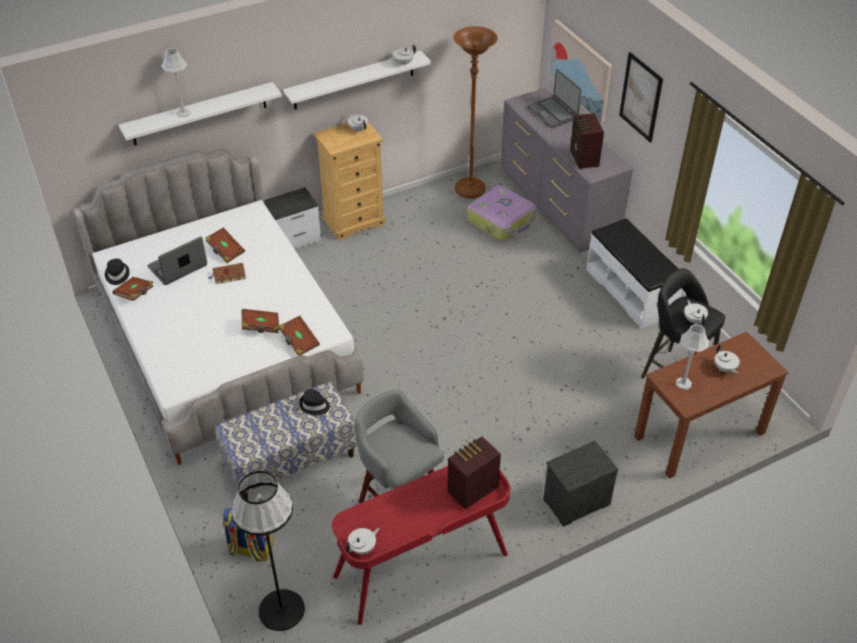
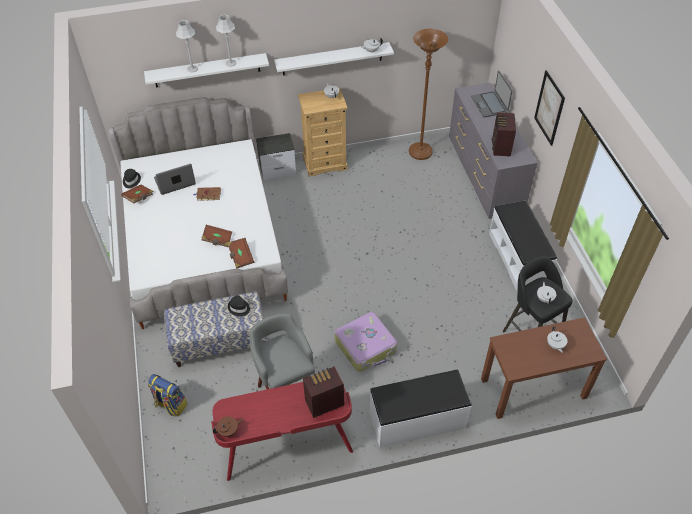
camera: 15 degrees right, 5 degrees up
(225, 251) = (212, 175): brown book -> none
(281, 610) = (177, 456): black floor lamp -> none
(363, 548) = (229, 431): white teapot -> brown teapot
(501, 220) = (436, 181): suitcase -> suitcase (366, 346)
(575, 501) = (417, 421): nightstand -> white bench
(581, 69) = (515, 75): picture -> none
(683, 383) = (517, 351): grey table lamp -> grey table lamp (230, 63)

